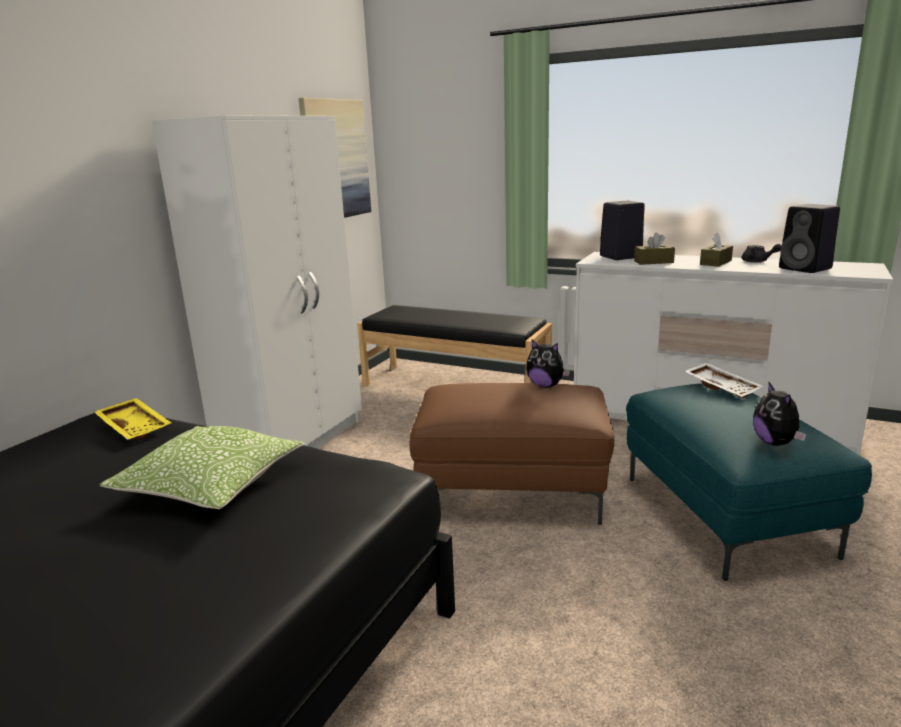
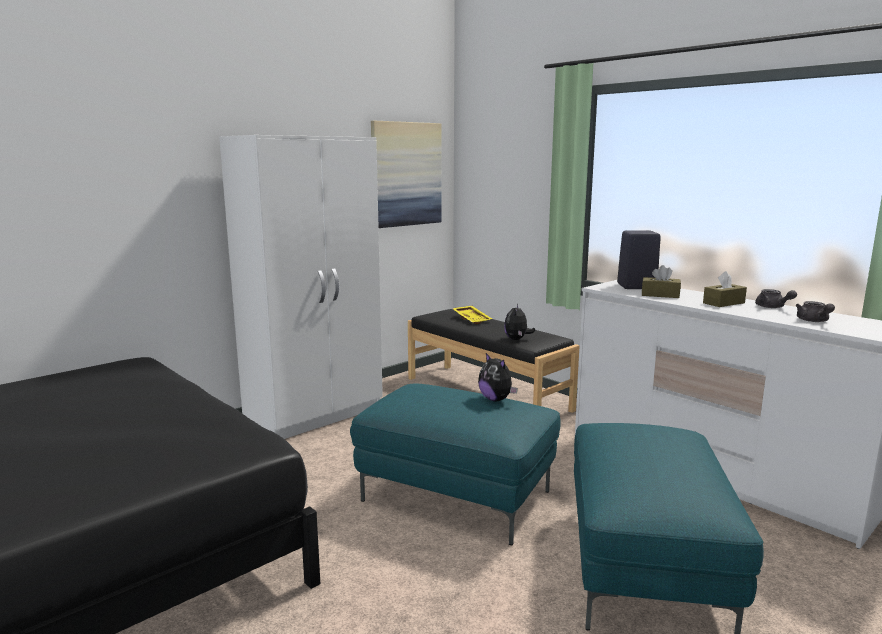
camera: 20 degrees right, 5 degrees down
(136, 427) = (141, 373): yellow tray -> yellow tray (472, 319)
(211, 485) = (136, 424): pillow -> none
(513, 490) = (457, 495): brown ottoman -> turquoise ottoman
(722, 387) = (665, 432): white tray -> none
(775, 443) = (659, 496): plush toy -> plush toy (517, 339)
(806, 269) = (813, 321): black speaker -> grey teapot

